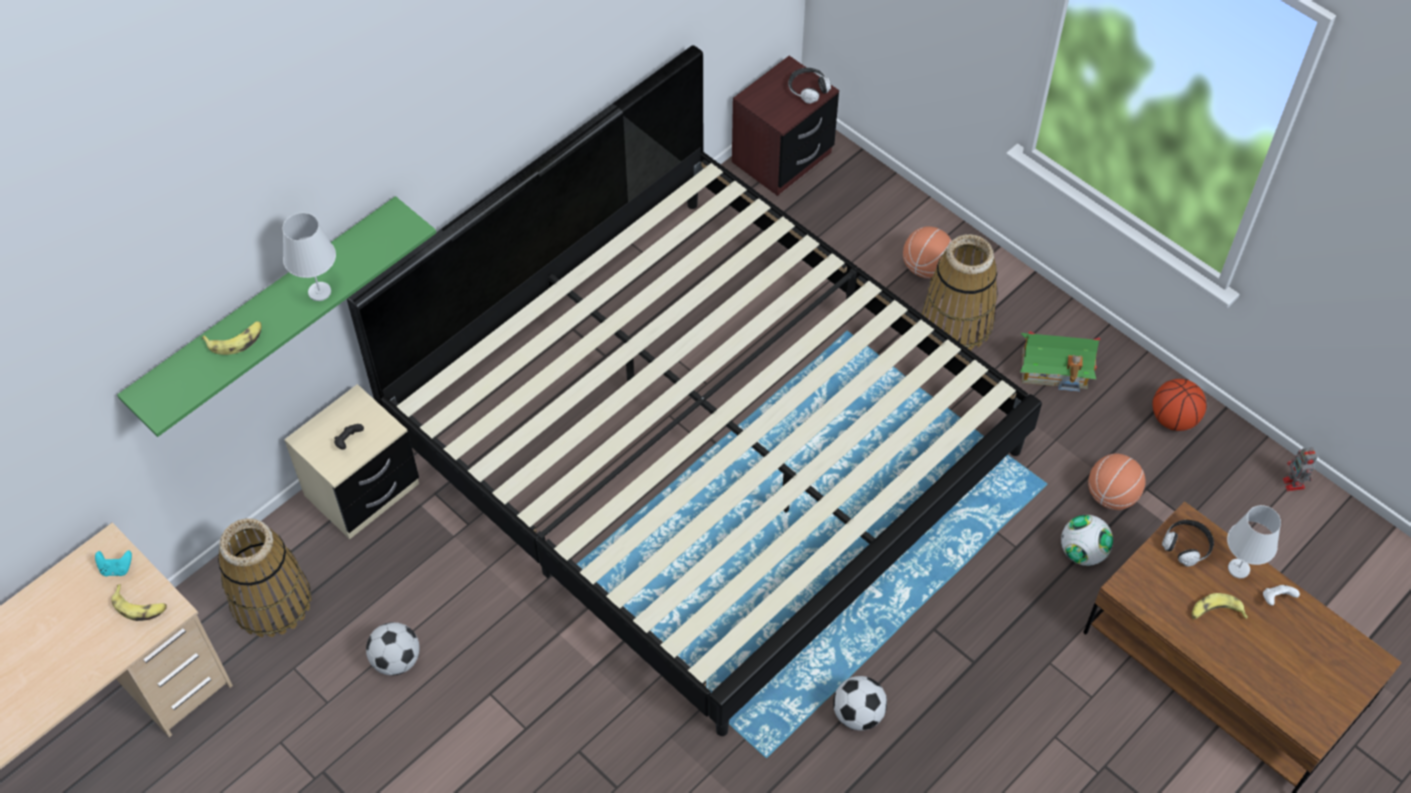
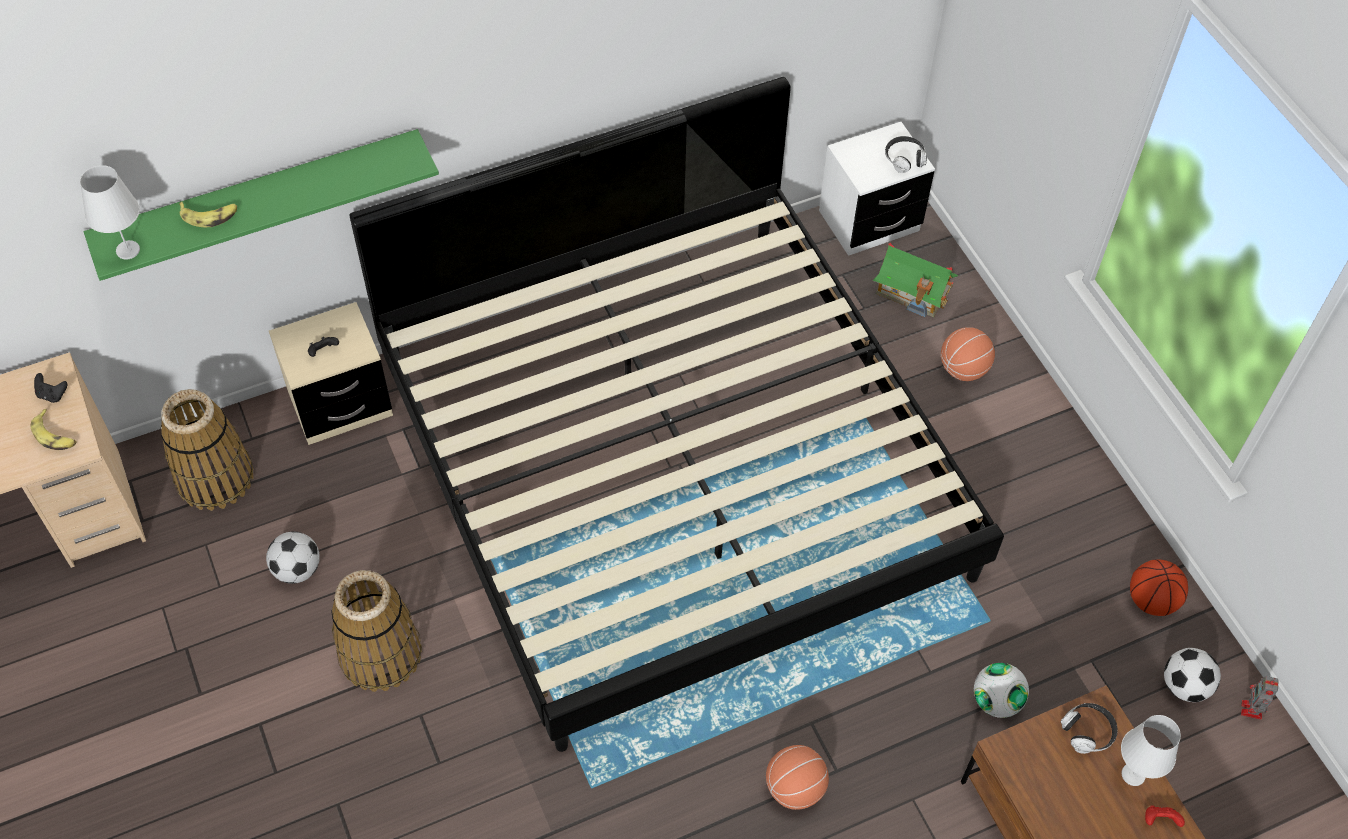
camera: 20 degrees right, 0 degrees up
(116, 568) = (52, 394): turquoise game controller -> black game controller
(319, 291) = (305, 195): white table lamp -> white table lamp (128, 250)
(782, 158) = (869, 221): brown nightstand -> white nightstand
(858, 714) = (699, 778): football -> football (1184, 686)
(956, 322) = (969, 432): basket -> basket (380, 653)
(1055, 368) = (1050, 509): toy house -> toy house (913, 291)
(1111, 495) = (1052, 655): basketball -> basketball (795, 788)
(1215, 612) = (1088, 810): banana -> none
(1276, 599) = (1159, 820): white game controller -> red game controller

